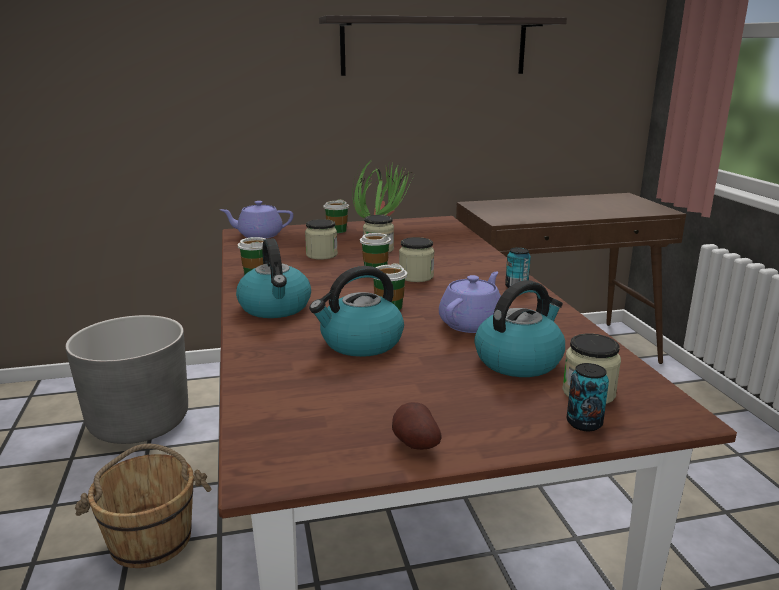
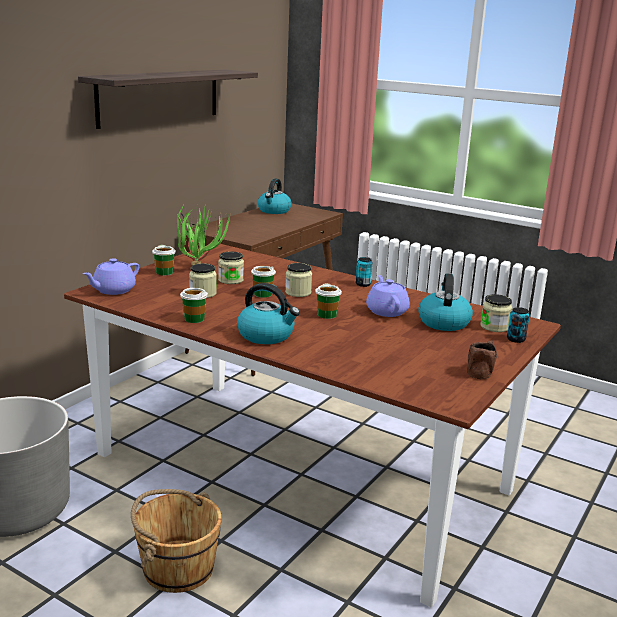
camera: 45 degrees left, 0 degrees up
(360, 343) = (360, 338): kettle -> kettle (274, 211)
(413, 445) = (481, 371): potato -> brown mug

